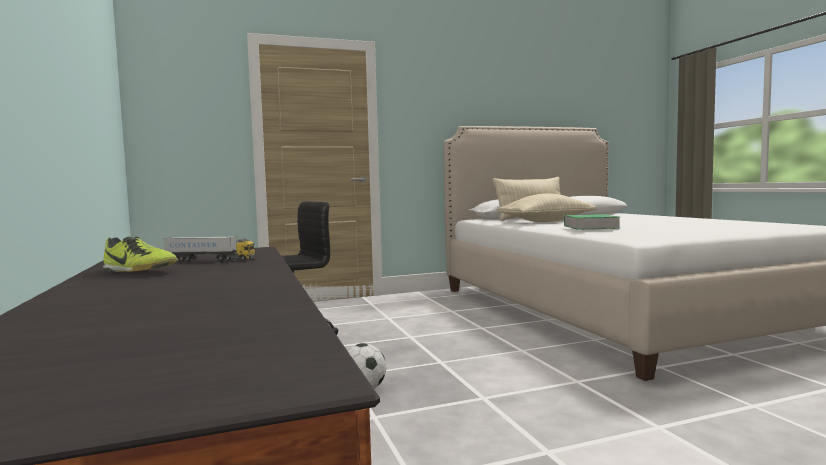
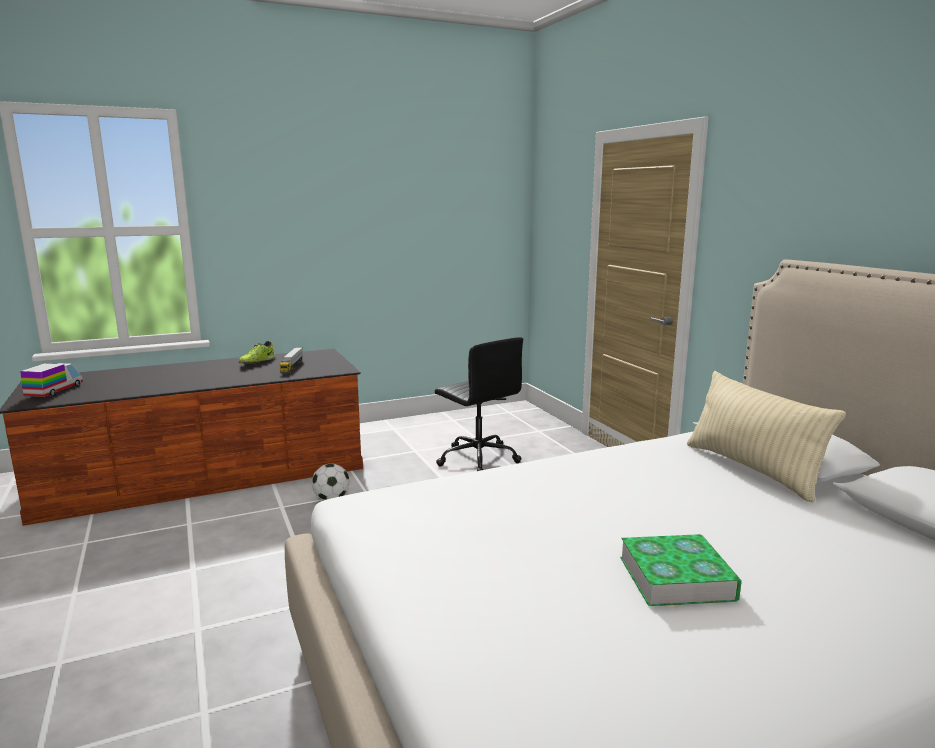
camera: 85 degrees right, 10 degrees up
(167, 369) = (54, 391): none -> toy truck
(546, 221) = (664, 474): beige pillow -> none
(590, 227) = (494, 487): book -> book (676, 578)

